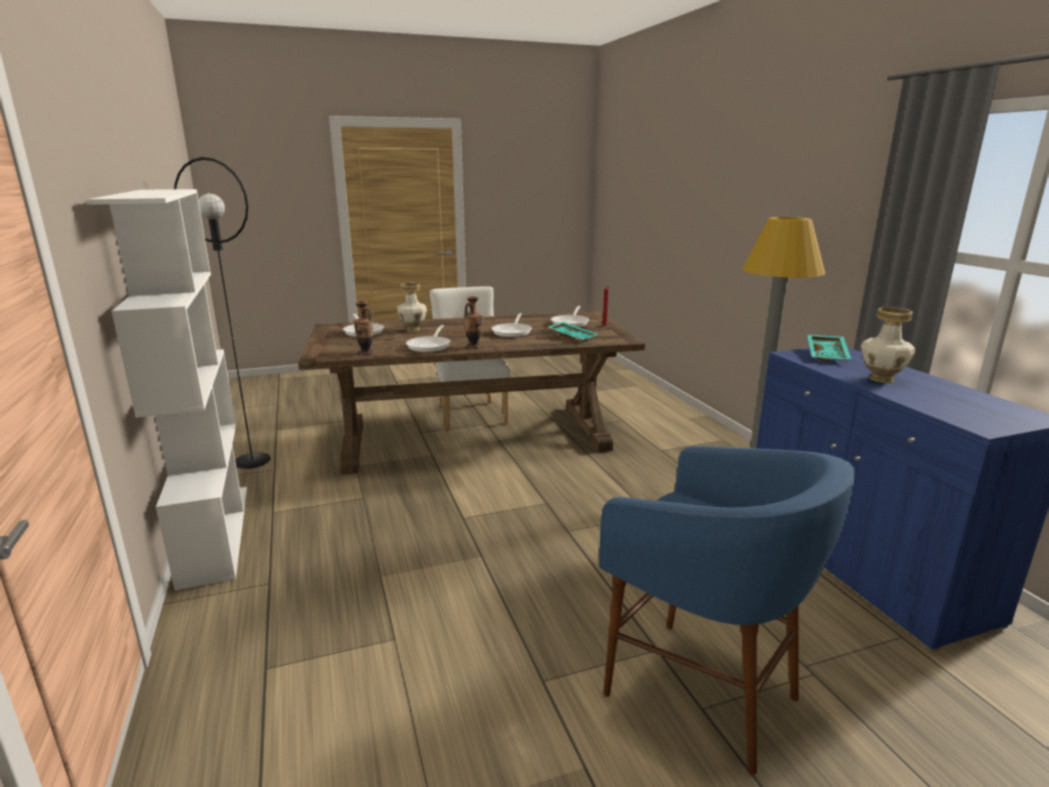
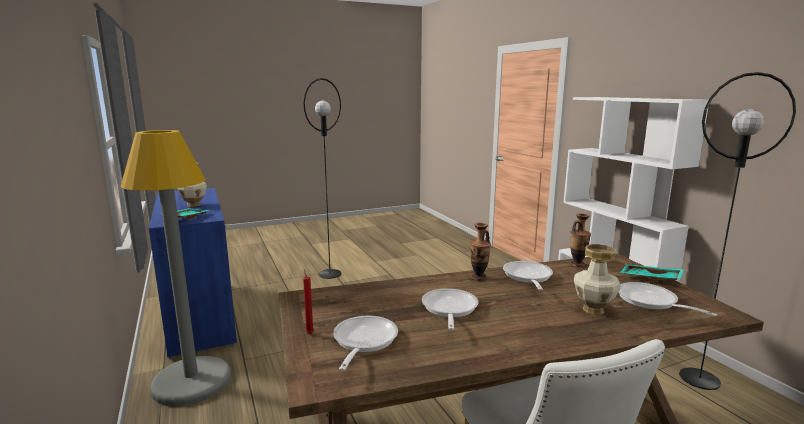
camera: 175 degrees right, 5 degrees down
(573, 337) = (365, 301): turquoise tray -> turquoise tray (650, 279)
(703, 693) = (330, 274): blue stool -> black floor lamp

